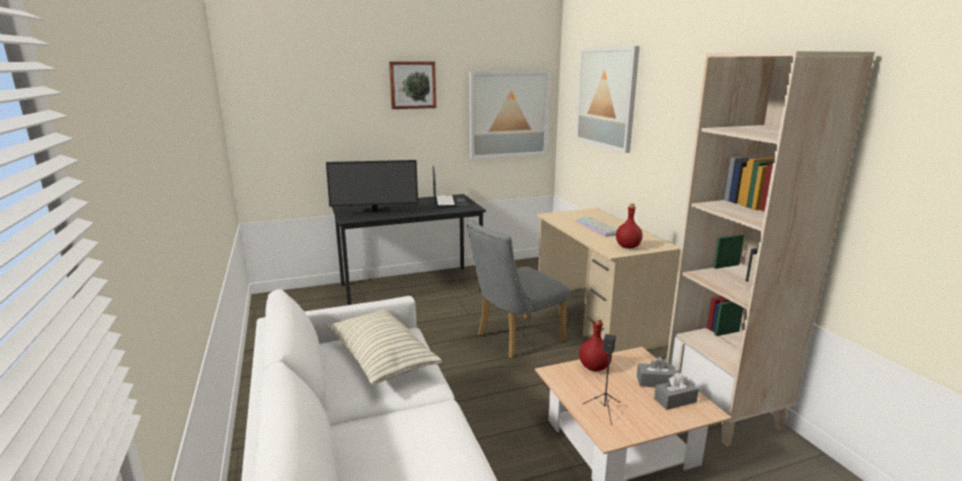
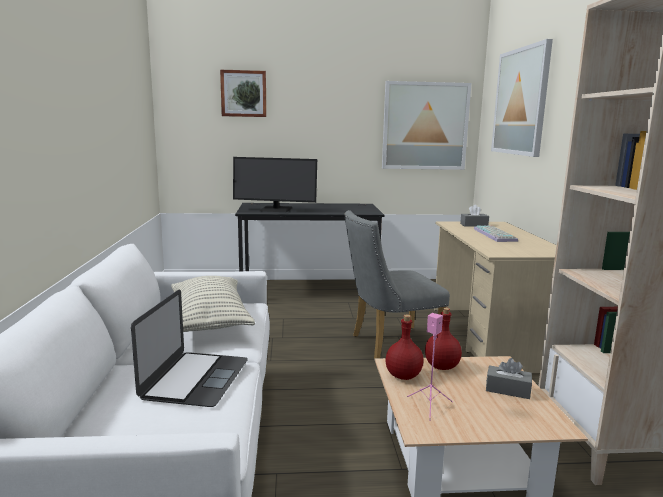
camera: 15 degrees right, 5 degrees down
(412, 85) = (327, 92): picture -> picture (243, 93)
(450, 201) = (354, 207): laptop -> laptop (195, 378)
(604, 409) = (430, 405): black speaker -> pink speaker
(628, 247) = (517, 251): red bottle -> red bottle (404, 376)
(675, 400) = (522, 410): grey tissue box -> grey tissue box (474, 225)

